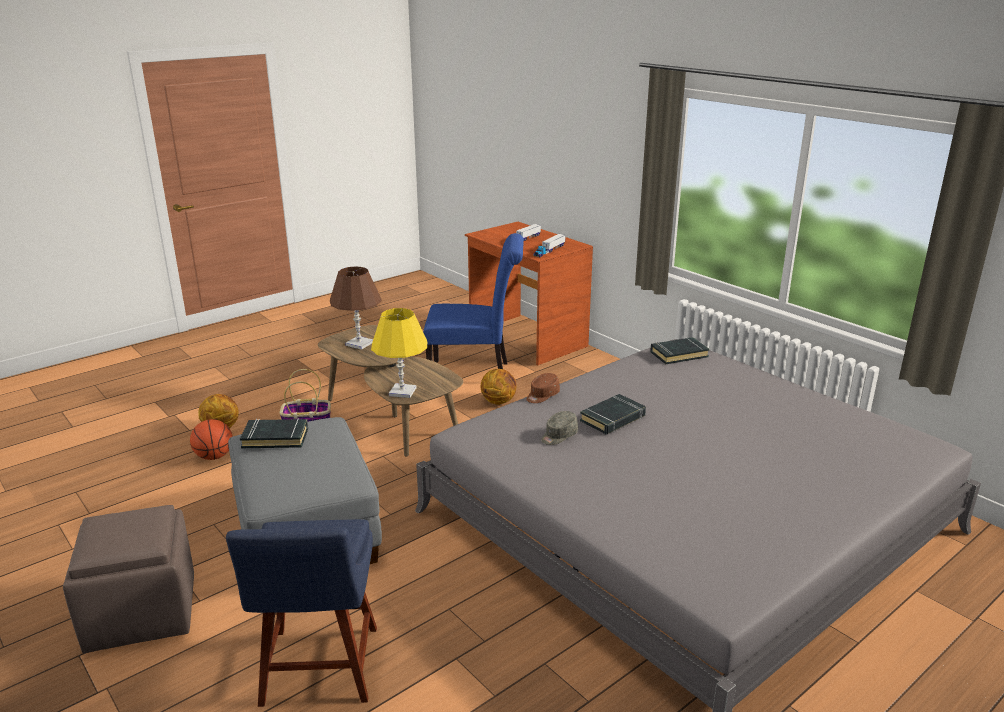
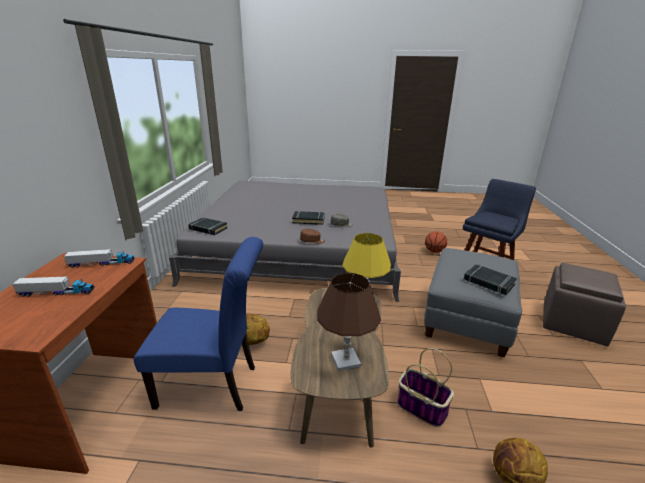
camera: 135 degrees left, 0 degrees up
(214, 456) = (525, 430): basketball -> basketball (434, 251)
(475, 373) = (214, 386): blue chair -> blue chair turned 135 degrees clockwise

